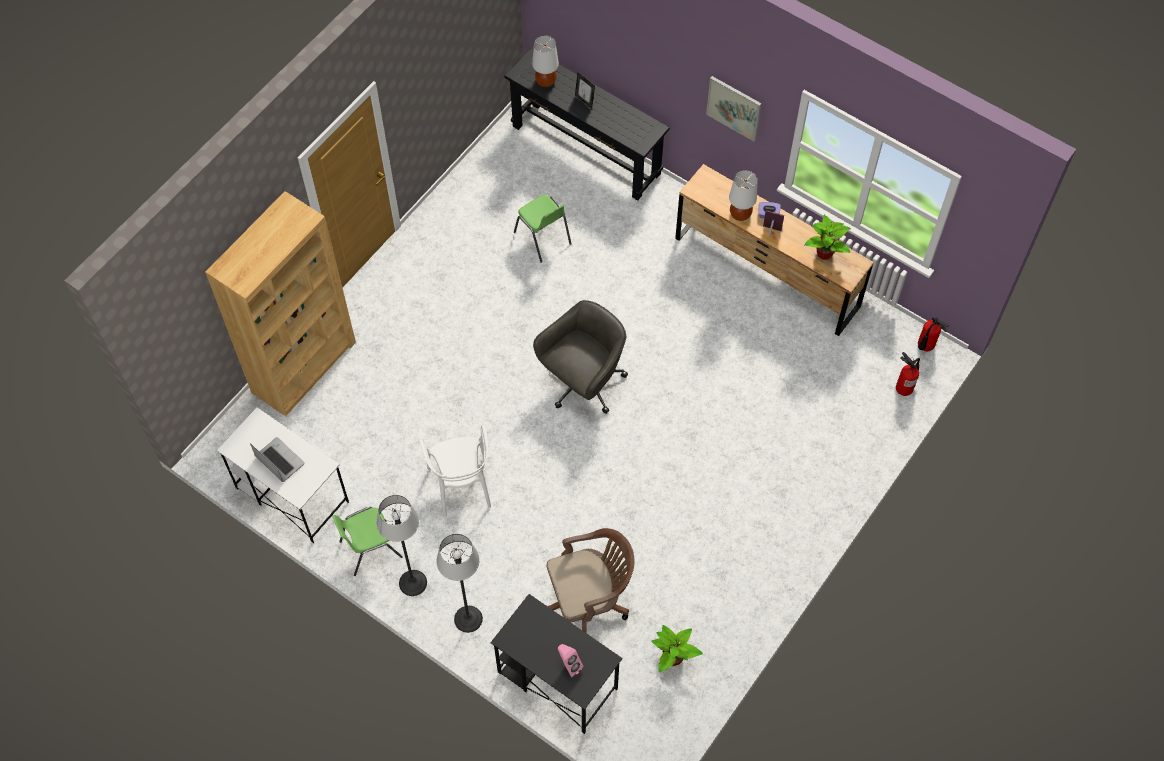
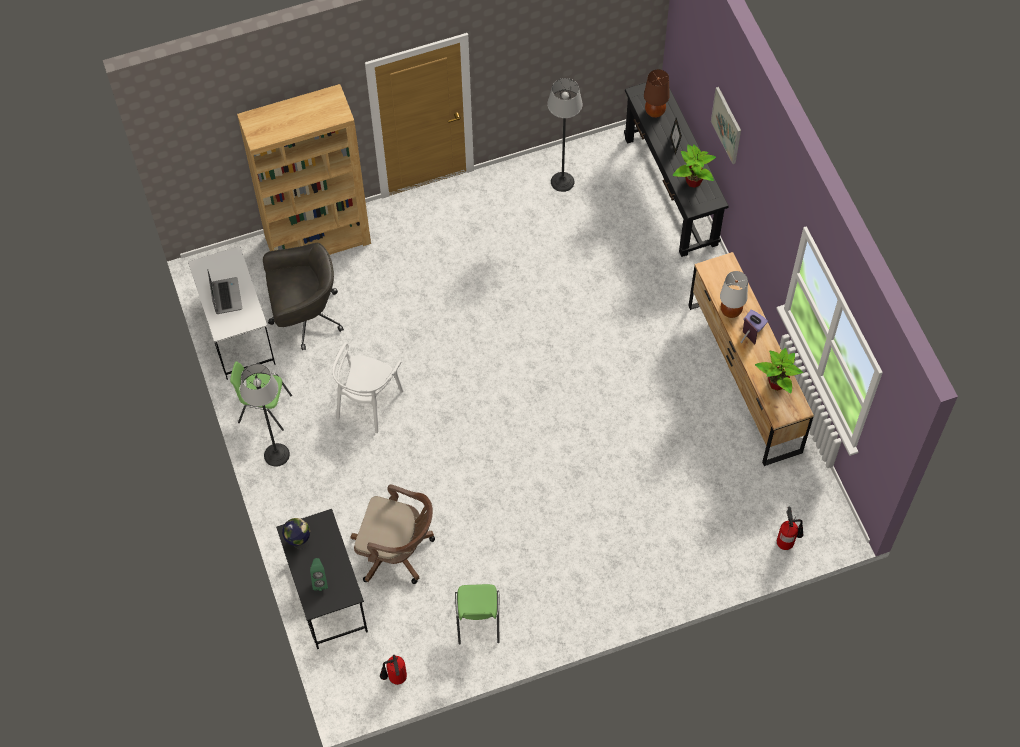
camera: 35 degrees right, 0 degrees up
(468, 618) = (297, 507): floor lamp -> floor lamp (562, 181)
(520, 641) = (298, 540): none -> globe
(543, 238) = (579, 244): green chair -> green chair (478, 621)
(545, 81) = (654, 111): white table lamp -> brown table lamp
(569, 665) = (320, 580): pink speaker -> green speaker
(583, 383) = (522, 379): grey office chair -> grey office chair (305, 316)
(672, 658) = (427, 636): potted plant -> potted plant (693, 181)
(734, 108) = (766, 214): picture -> picture (727, 125)
(925, 348) = (831, 520): fire extinguisher -> fire extinguisher (395, 678)

